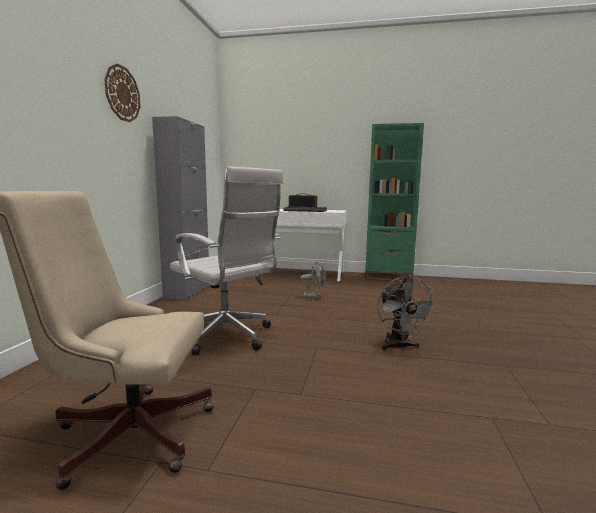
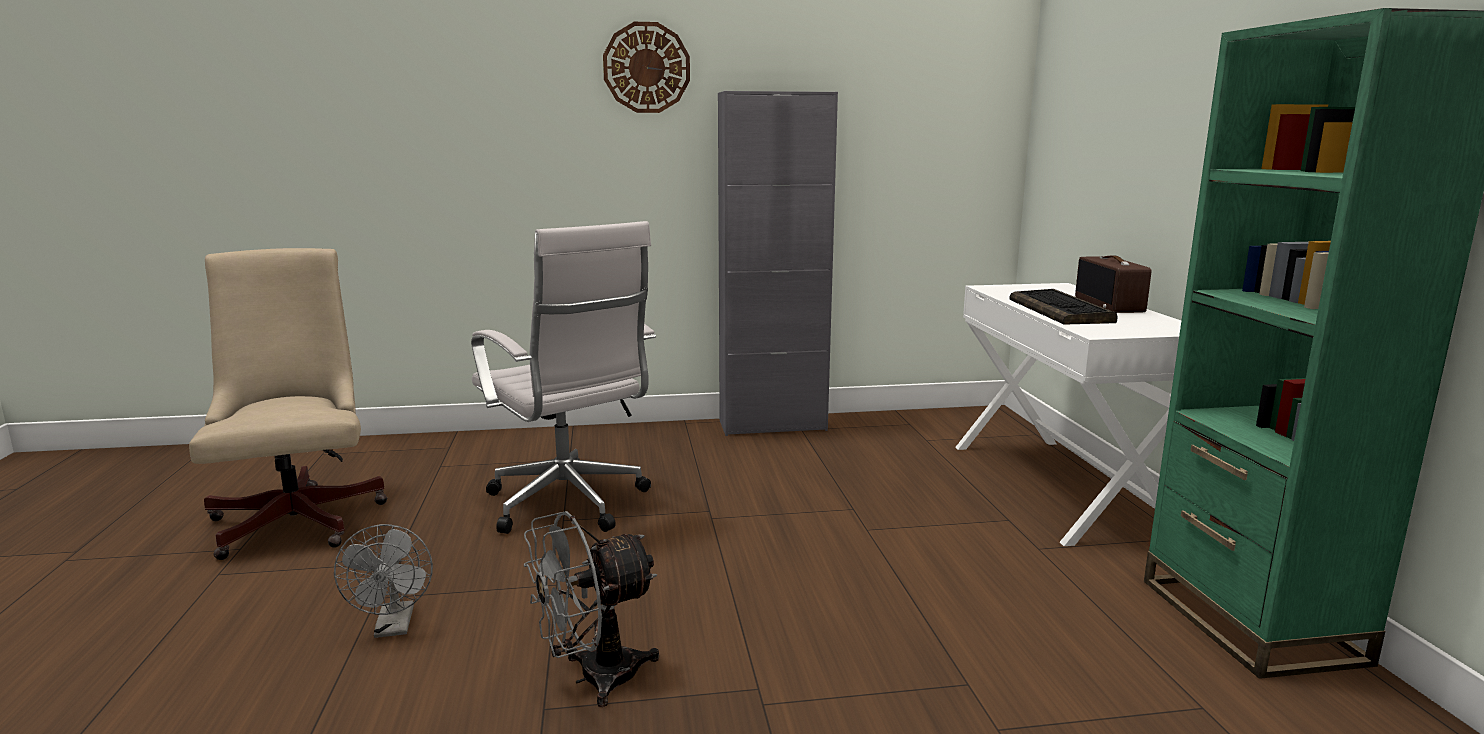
camera: 70 degrees right, 5 degrees up
(228, 337) = (570, 505): white office chair -> white office chair turned 60 degrees counterclockwise
(314, 296) = (871, 535): grey fan -> grey fan (394, 627)

